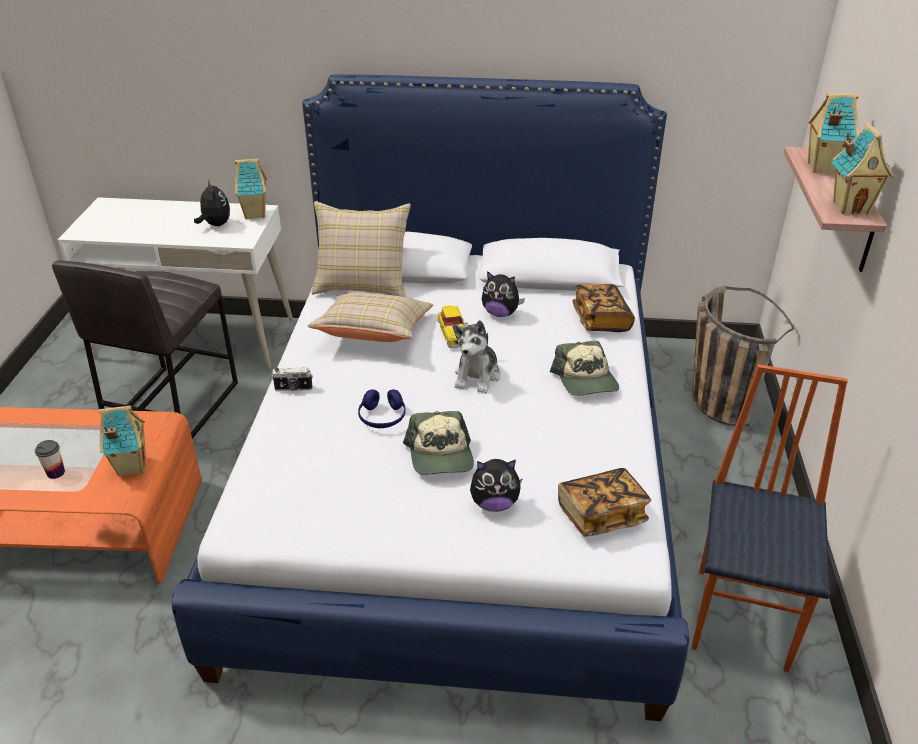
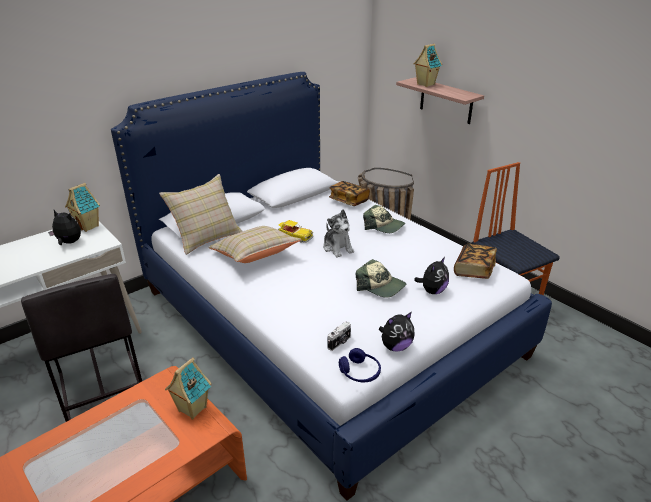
camera: 45 degrees left, 5 degrees down
(56, 473) = (143, 448): cup -> none
(293, 388) = (257, 301): camera -> camera (340, 343)
(382, 417) = (327, 287): blue headphones -> blue headphones (360, 372)
(500, 313) = (301, 218): plush toy -> plush toy (395, 346)
(851, 207) = (462, 93): toy house -> none

